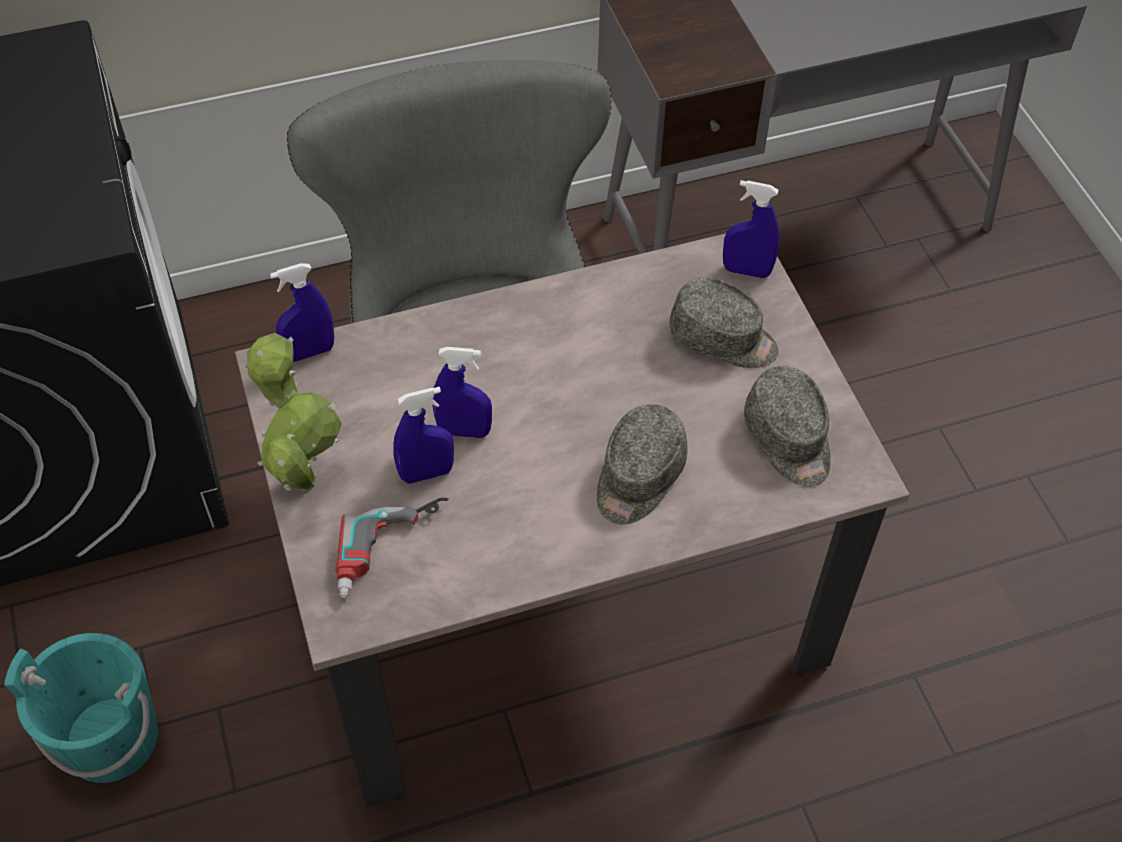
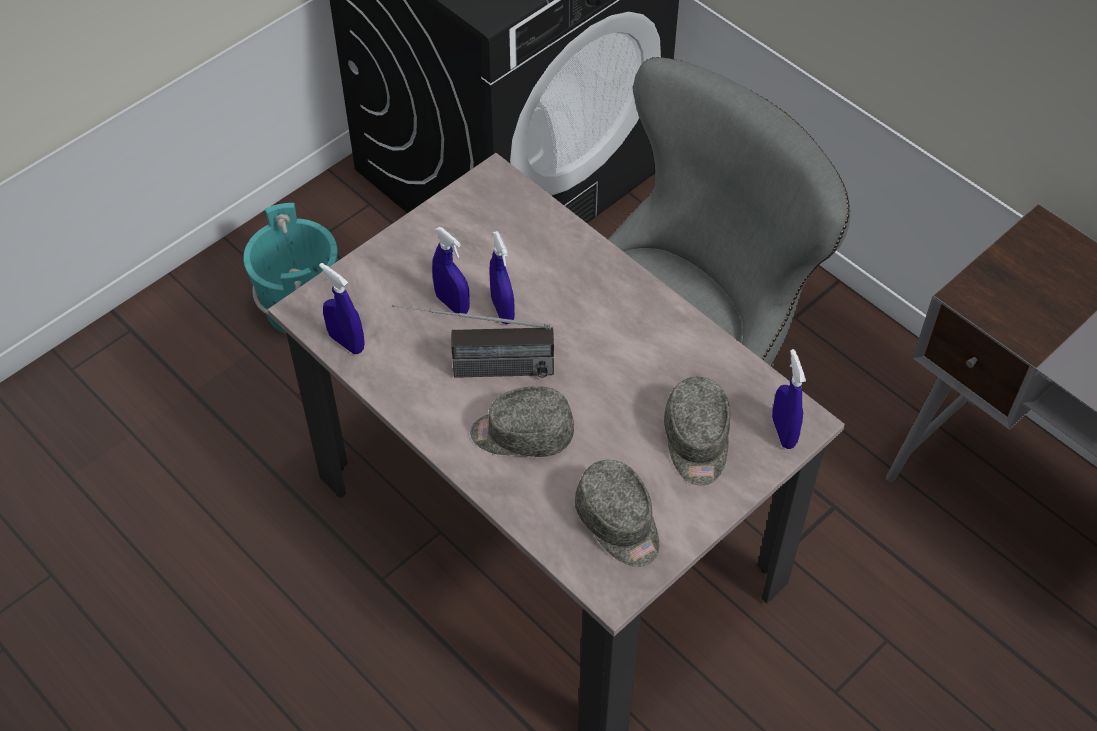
camera: 65 degrees right, 0 degrees up
(302, 475) = (411, 236): potted plant -> none
(310, 352) = (520, 192): blue spray bottle -> blue spray bottle (346, 342)
(393, 552) = (375, 313): power drill -> none
(530, 485) = (476, 369): none -> radio
(789, 439) = (619, 523): grey cap -> grey cap turned 75 degrees counterclockwise

